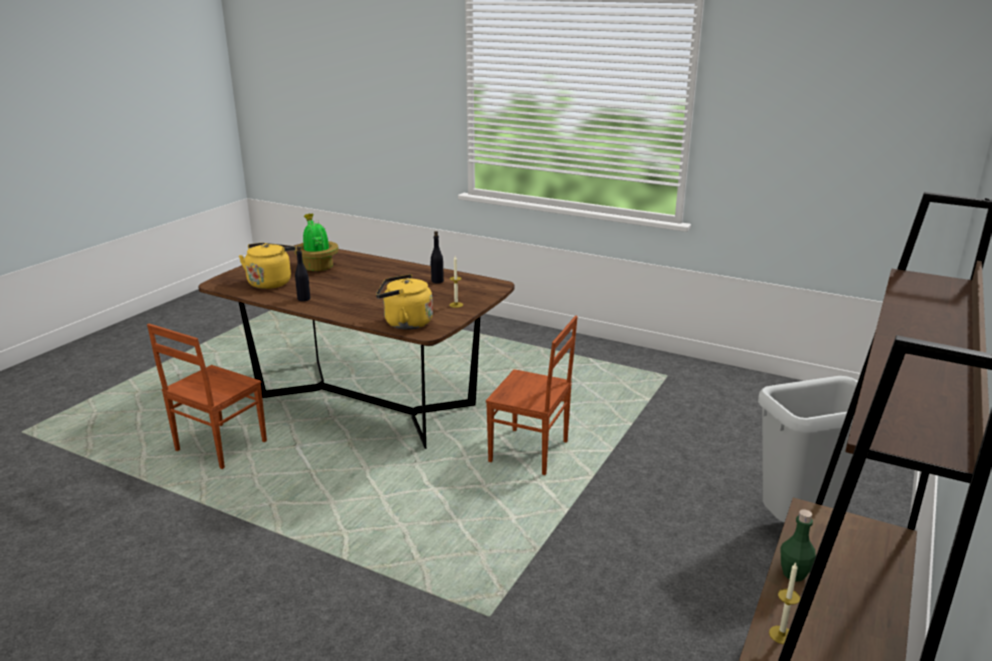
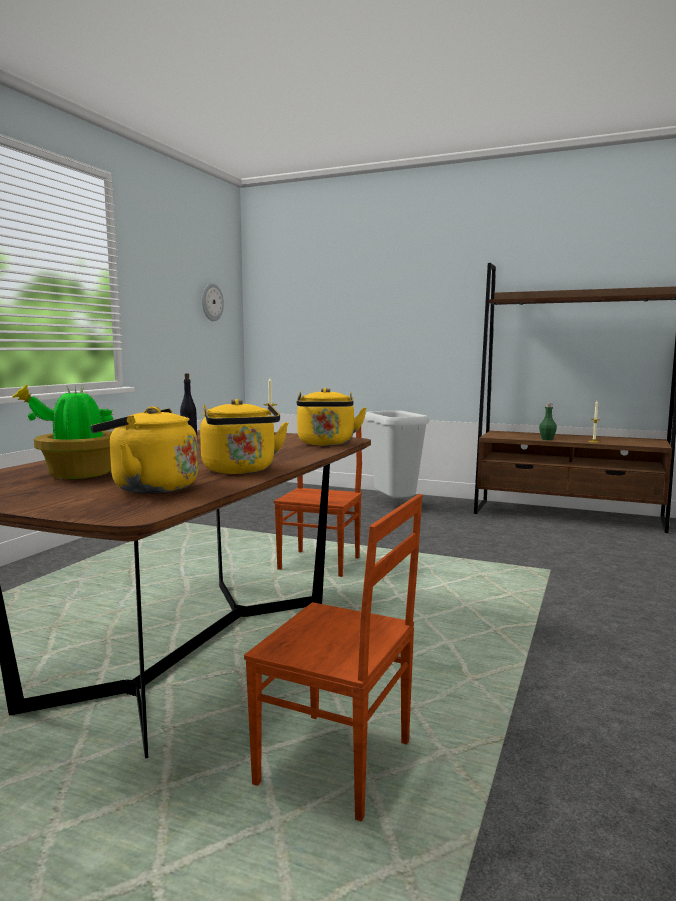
camera: 95 degrees left, 15 degrees down
(304, 299) = (240, 470): black bottle -> yellow kettle
(883, 140) = (211, 302): none -> wall clock

